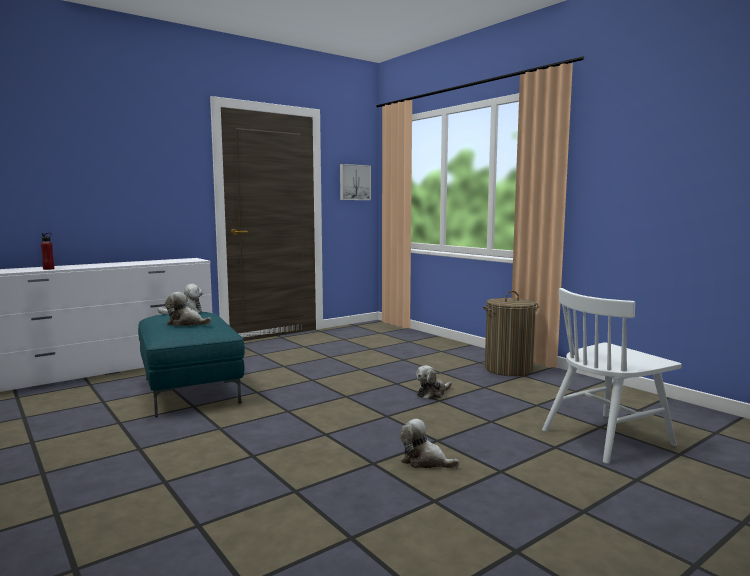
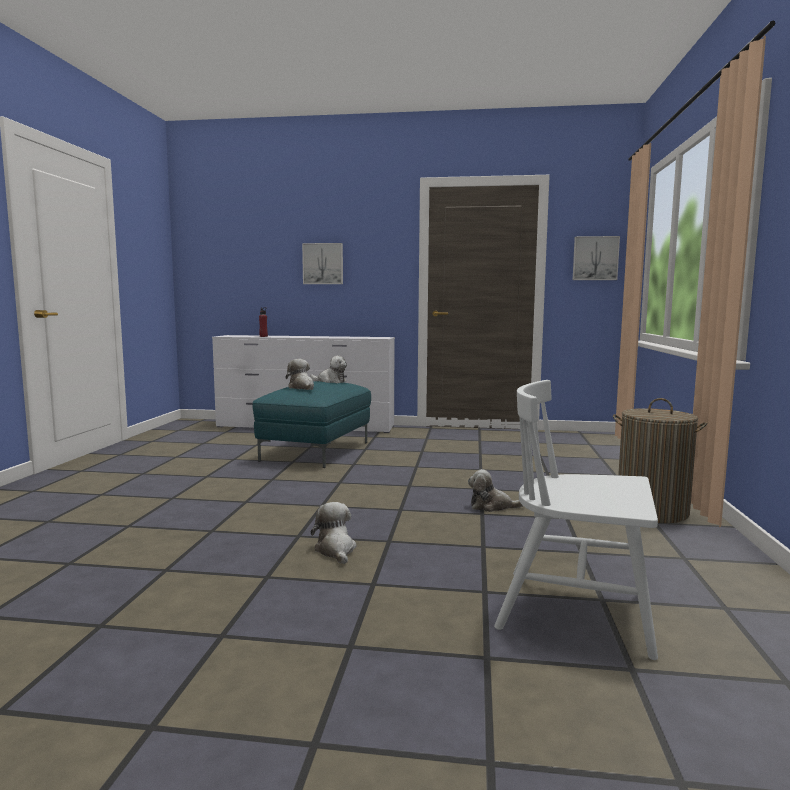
camera: 45 degrees right, 0 degrees up
(107, 179) = (323, 264): none -> picture

